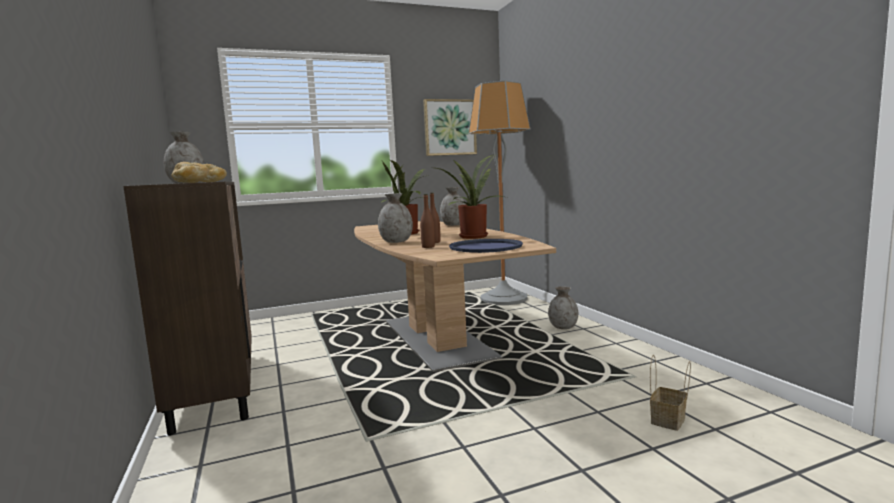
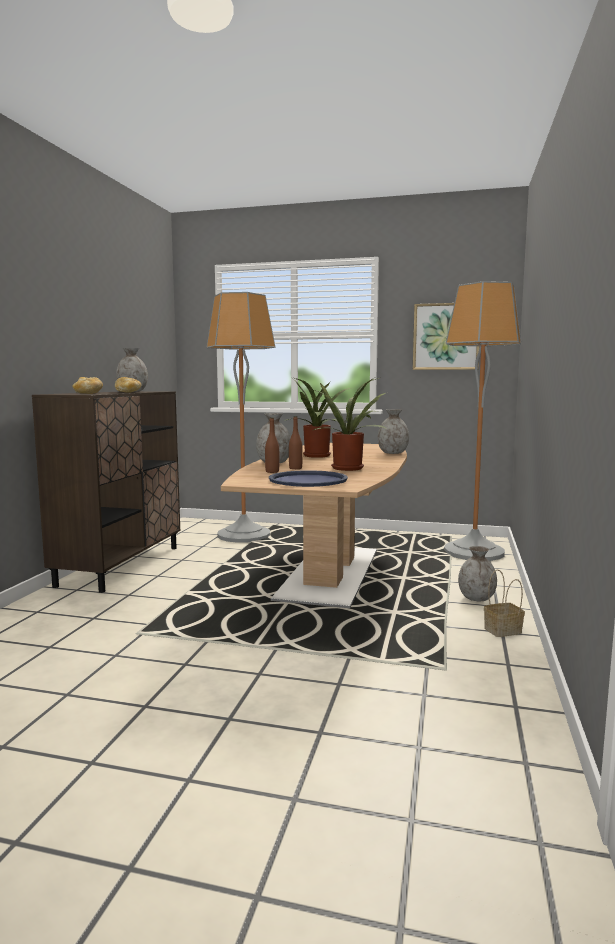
camera: 35 degrees right, 0 degrees up
(299, 328) = (244, 535): none -> floor lamp
(668, 421) = (387, 719): basket -> basket (502, 631)

